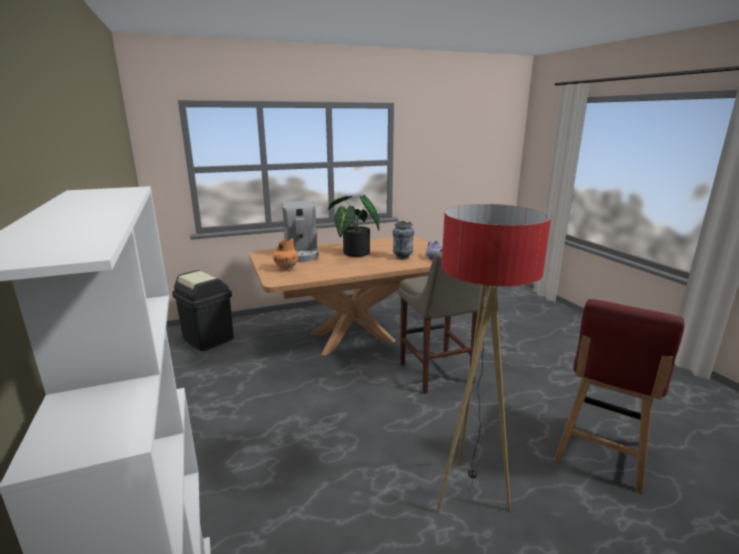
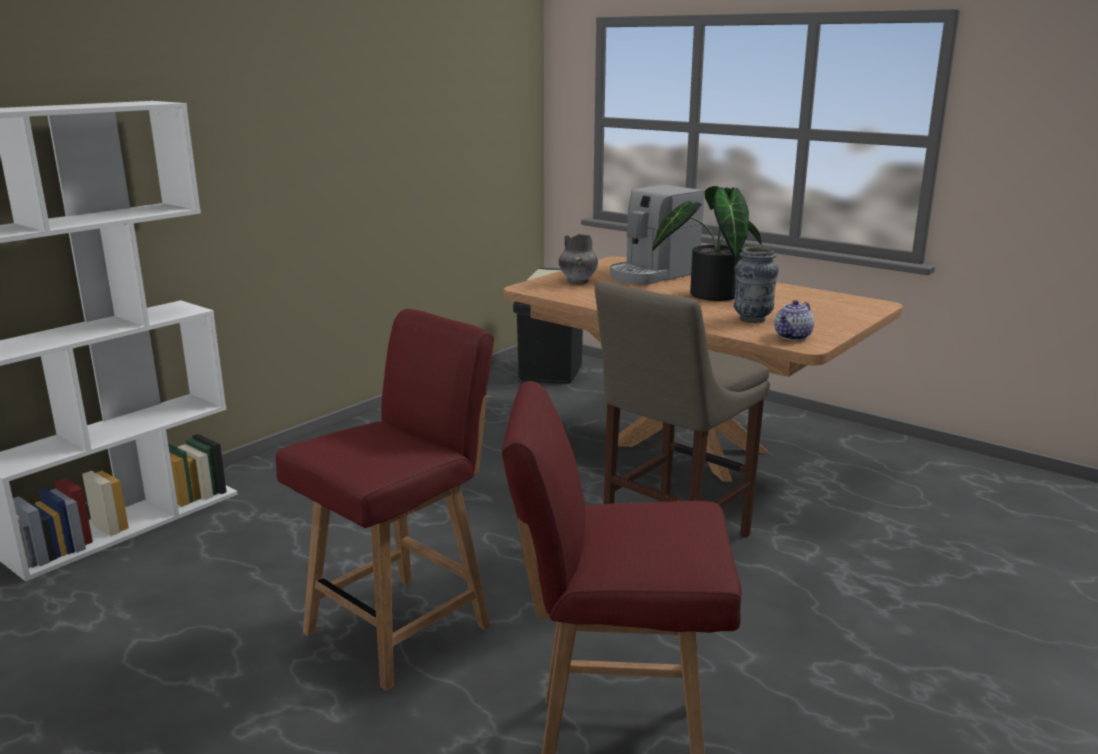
camera: 60 degrees right, 0 degrees up
(286, 269) = (577, 282): orange vase -> grey vase
(468, 494) = (401, 627): floor lamp -> red chair

